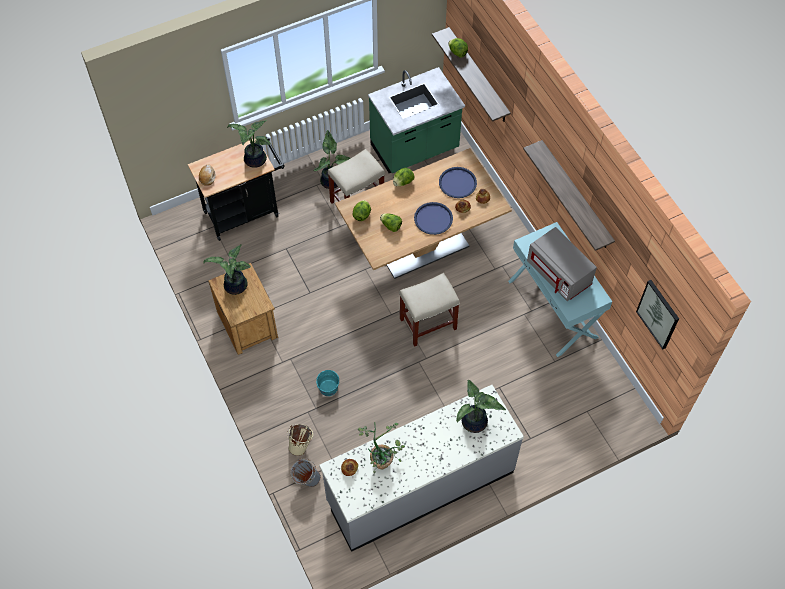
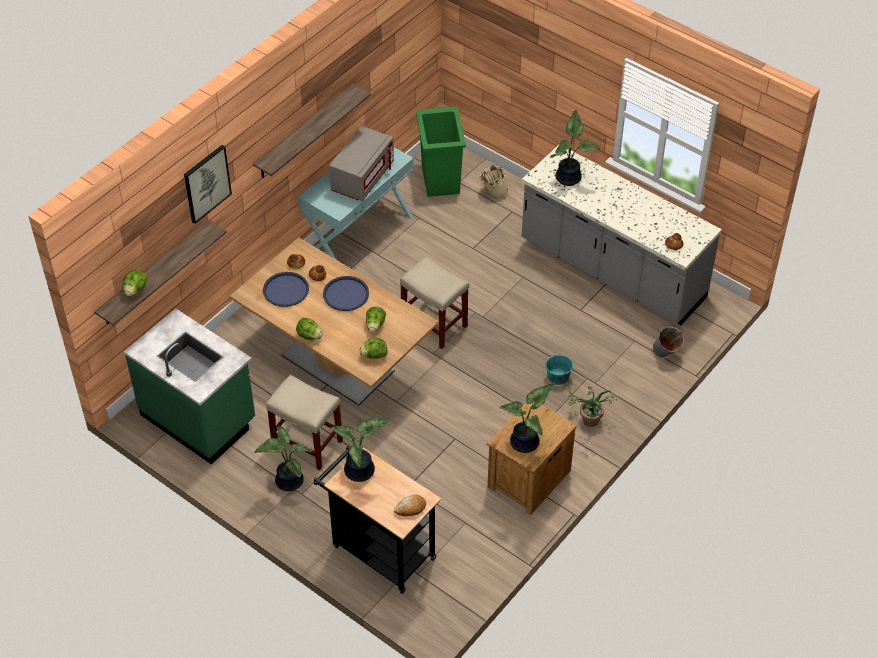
camera: 115 degrees left, 10 degrees down
(301, 445) = (633, 373): beige bucket -> beige bucket (493, 193)
(382, 458) = (647, 226): potted plant -> potted plant (586, 421)
(596, 398) = (441, 179): none -> green trash can
(658, 314) = (407, 52): picture -> picture (206, 183)

